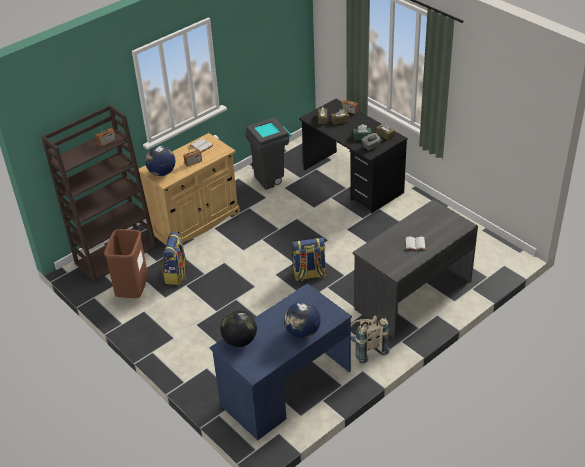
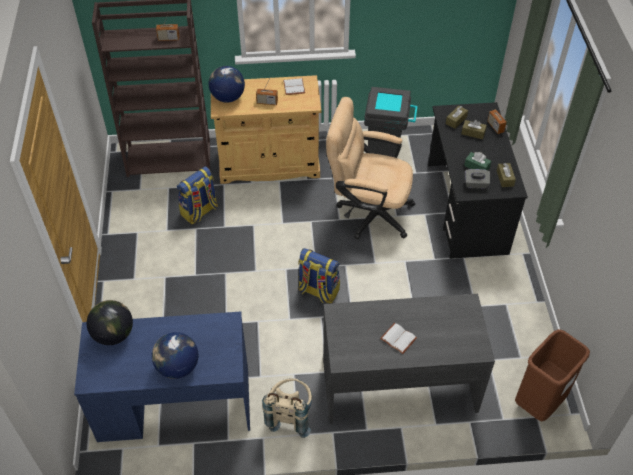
camera: 35 degrees right, 10 degrees up
(133, 291) = (147, 206): brown trash can -> brown trash can (539, 402)
(293, 215) = (368, 212): none -> beige office chair

